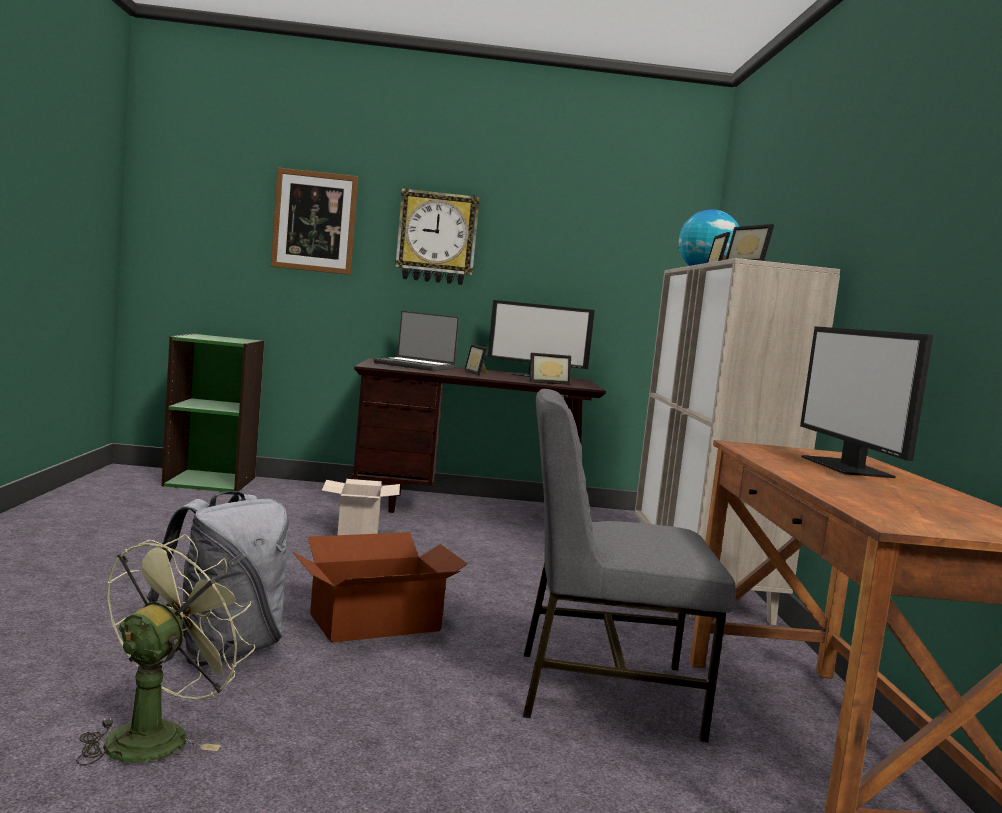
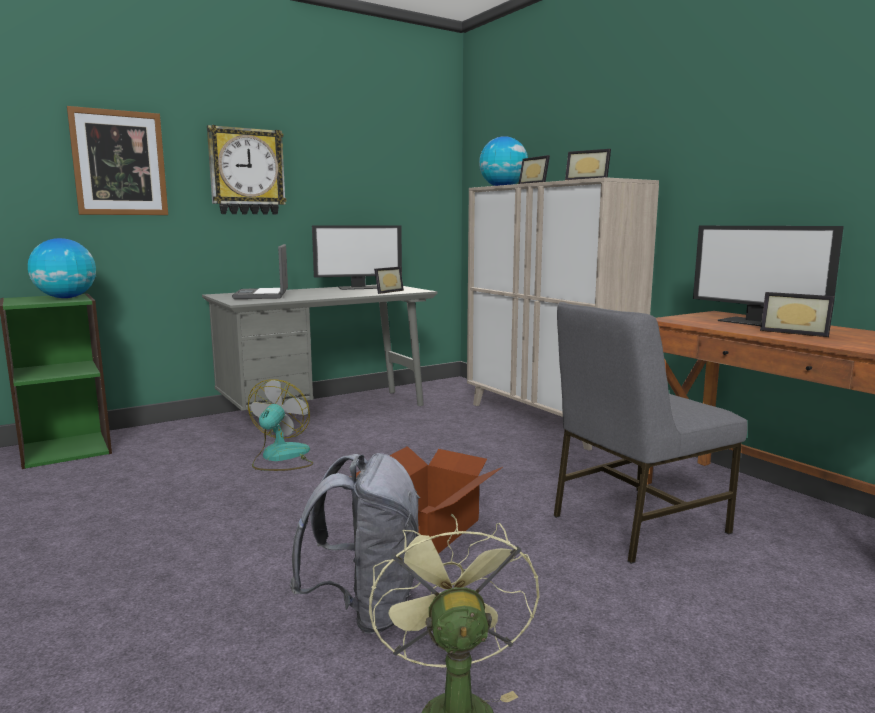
camera: 30 degrees left, 5 degrees up
(233, 339) = (66, 298): none -> globe
(357, 532) = (280, 458): cardboard box -> fan
(415, 366) = (263, 295): laptop -> laptop turned 90 degrees clockwise
(467, 509) = (326, 412): brown desk -> grey desk
(478, 373) = (323, 293): picture frame -> picture frame (795, 332)

